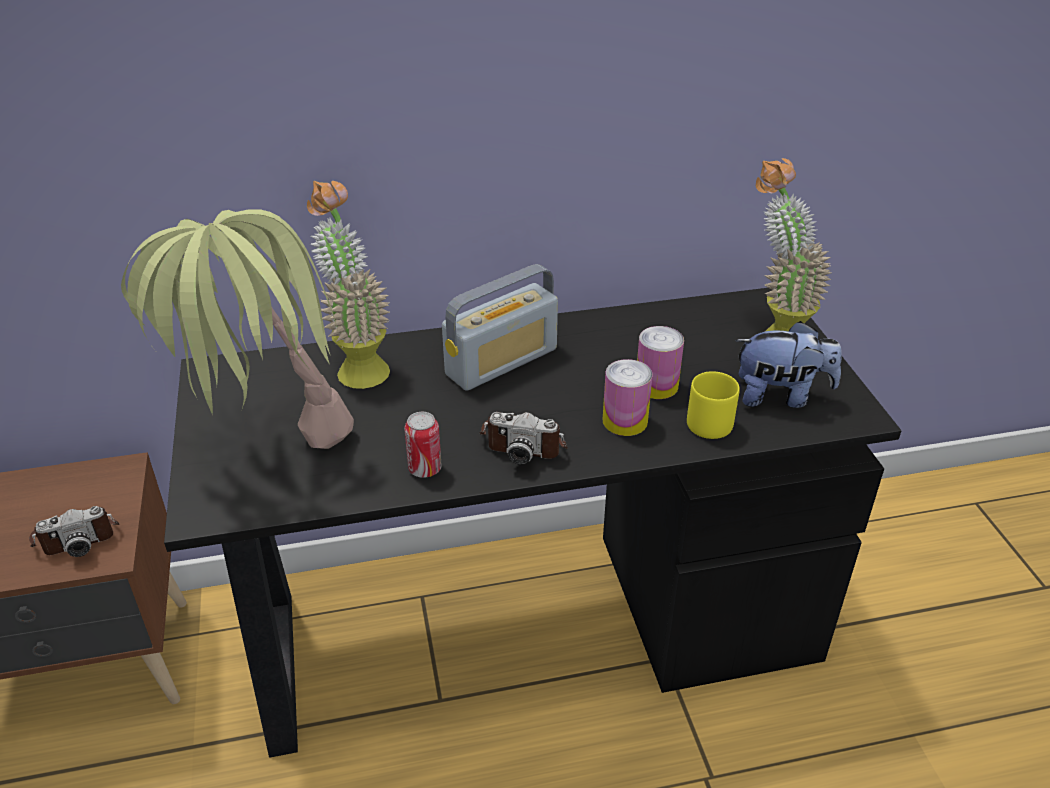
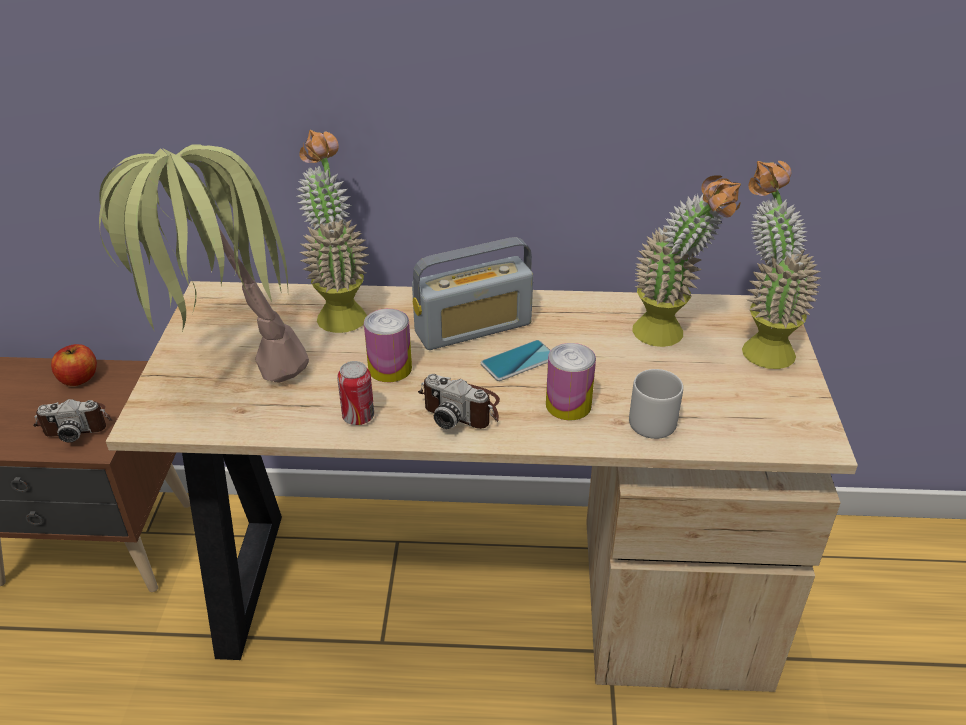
camera: 15 degrees right, 0 degrees up
(58, 487) = (79, 378): none -> apple
(524, 626) = (483, 589): black desk -> beige desk
(560, 387) = (518, 361): none -> phone
(656, 385) = (615, 375): can -> can (390, 368)
(691, 341) = (669, 337): none -> potted plant
(710, 421) = (655, 419): yellow mug -> grey mug
(780, 396) = (739, 407): plush toy -> none

